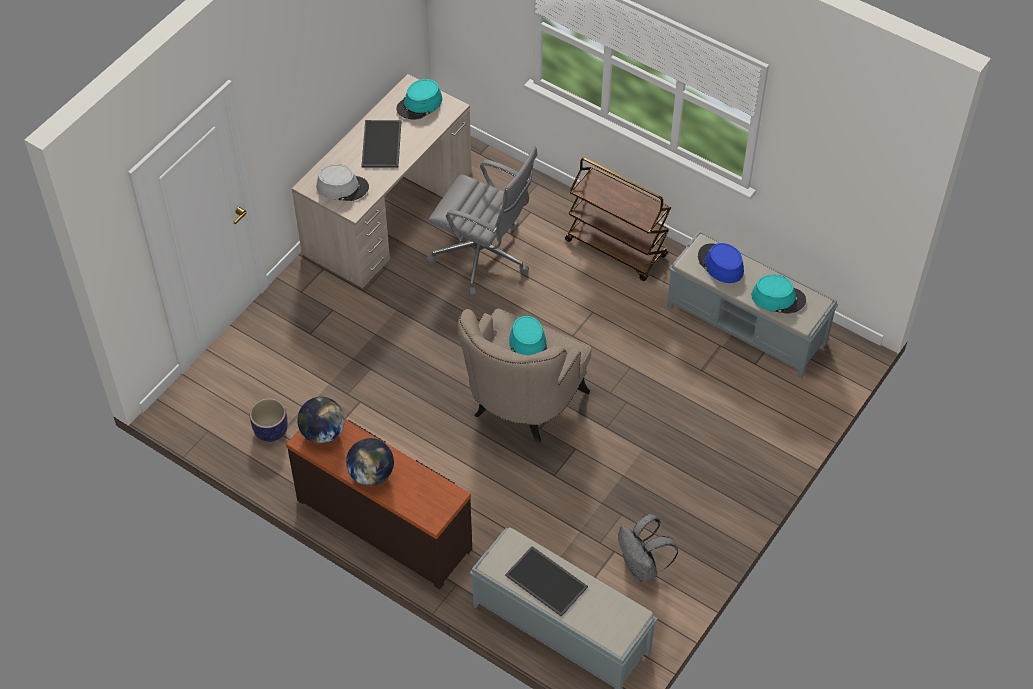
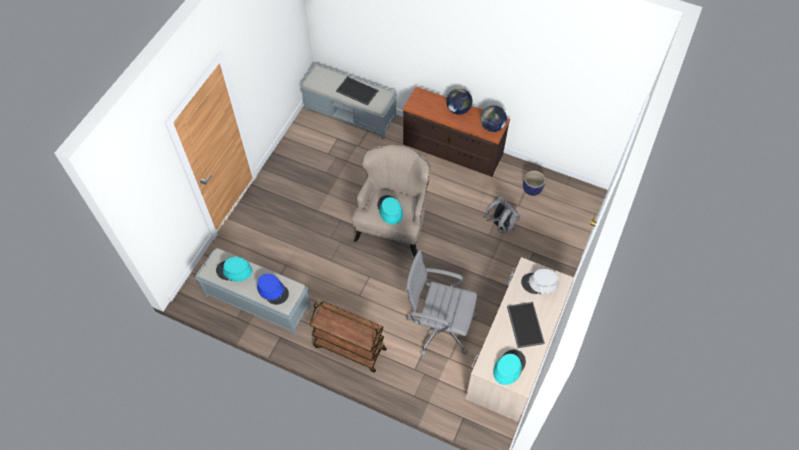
camera: 170 degrees right, 5 degrees up
(642, 567) = (312, 148): grey backpack -> grey backpack (500, 225)

